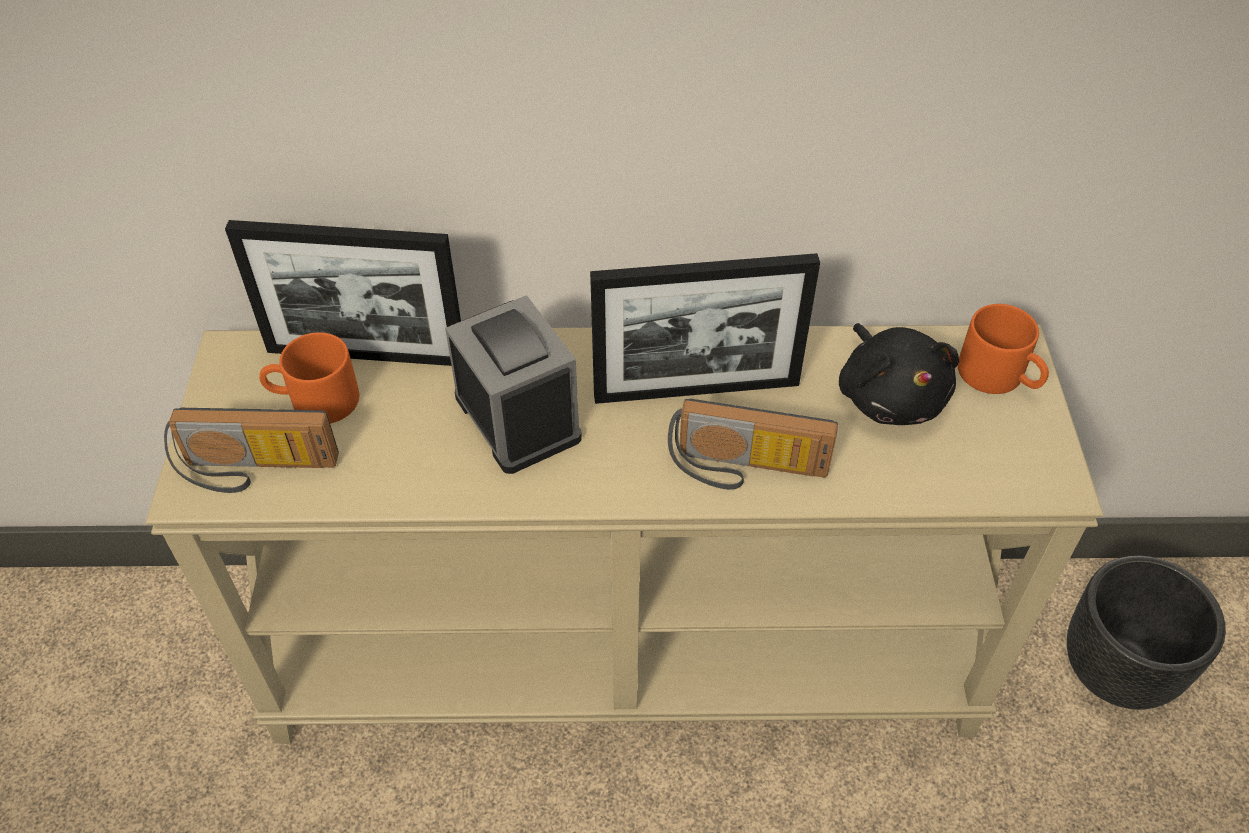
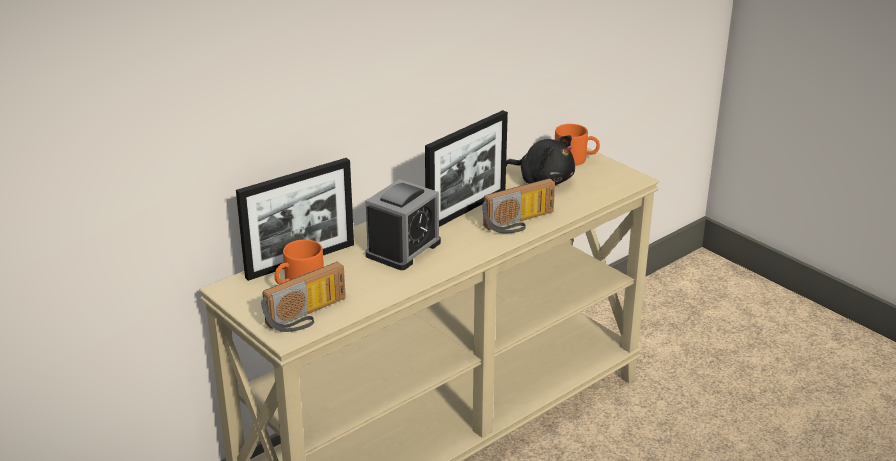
camera: 40 degrees left, 20 degrees down
(517, 417) = (403, 249): alarm clock -> alarm clock turned 105 degrees clockwise
(1114, 670) = (663, 327): black planter -> none

